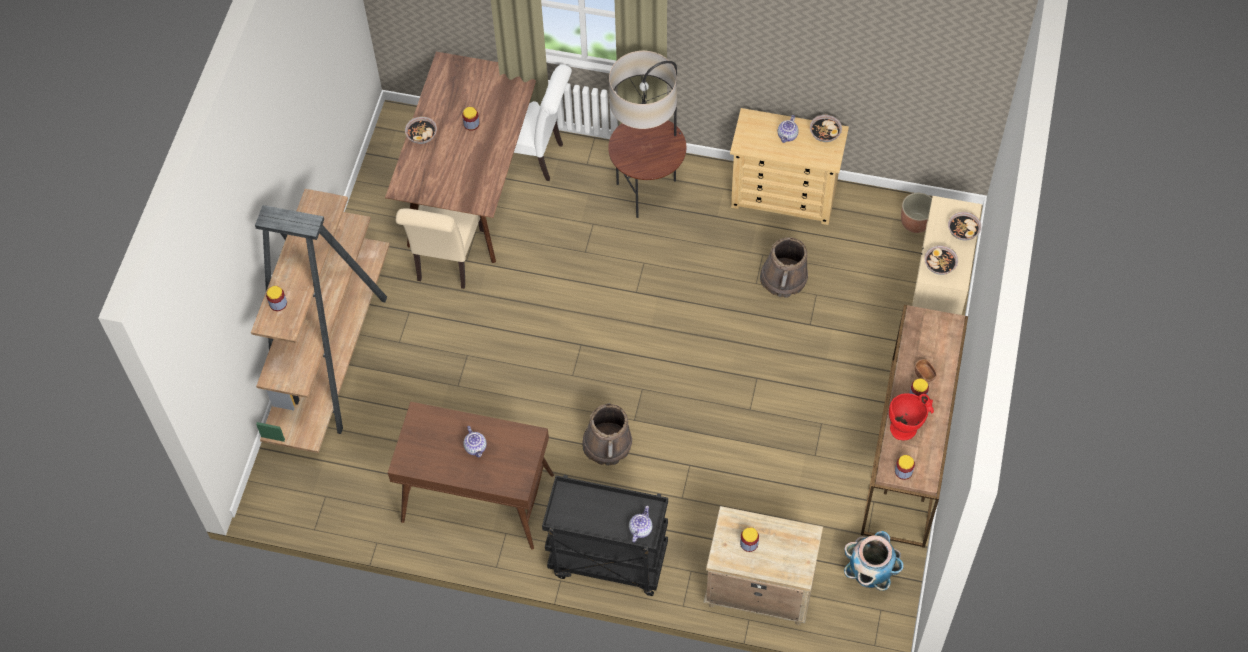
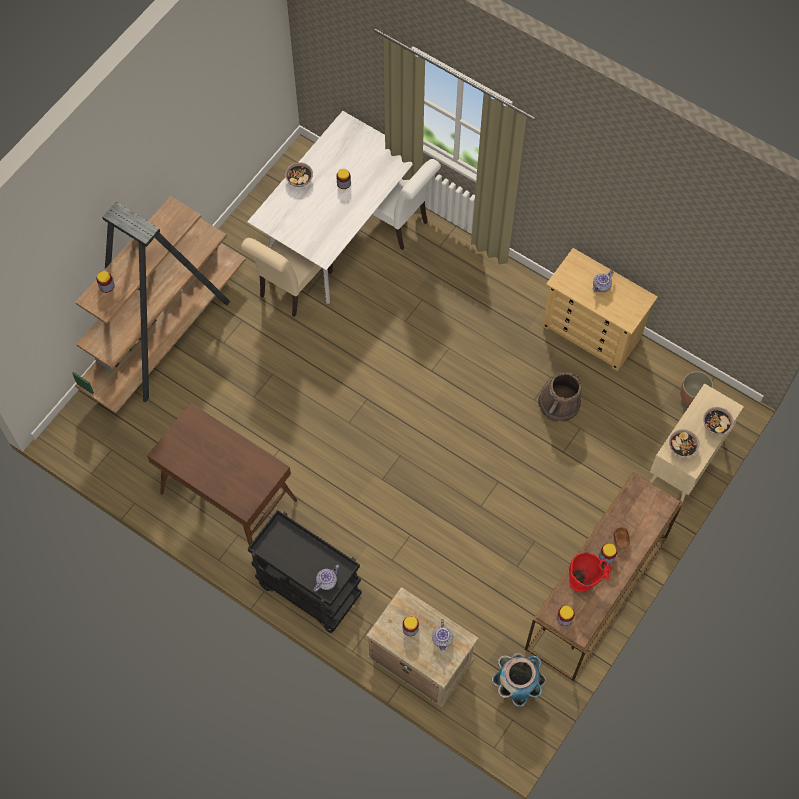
camera: 20 degrees right, 5 degrees up
(471, 187) = (337, 232): brown dining table -> white dining table
(476, 447) = (225, 461): teapot -> teapot (443, 639)
(607, 444) = (351, 491): brown bucket -> none
(648, 192) = (479, 288): floor lamp -> none
(825, 134) = (634, 296): bowl -> none

